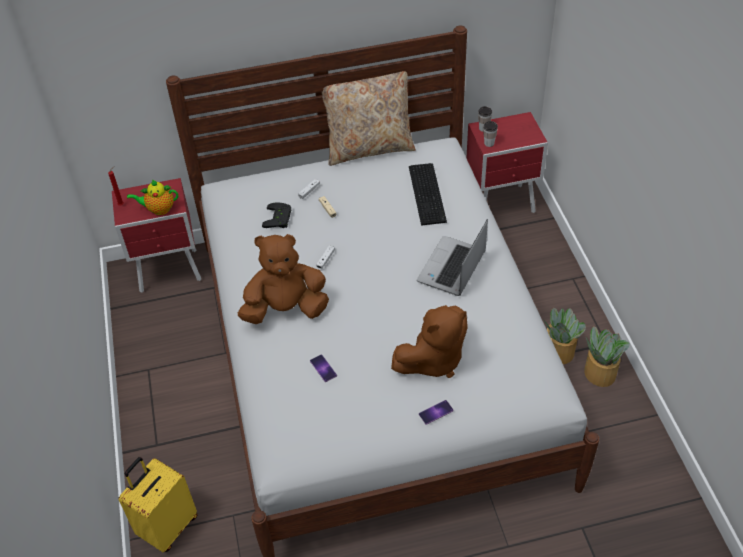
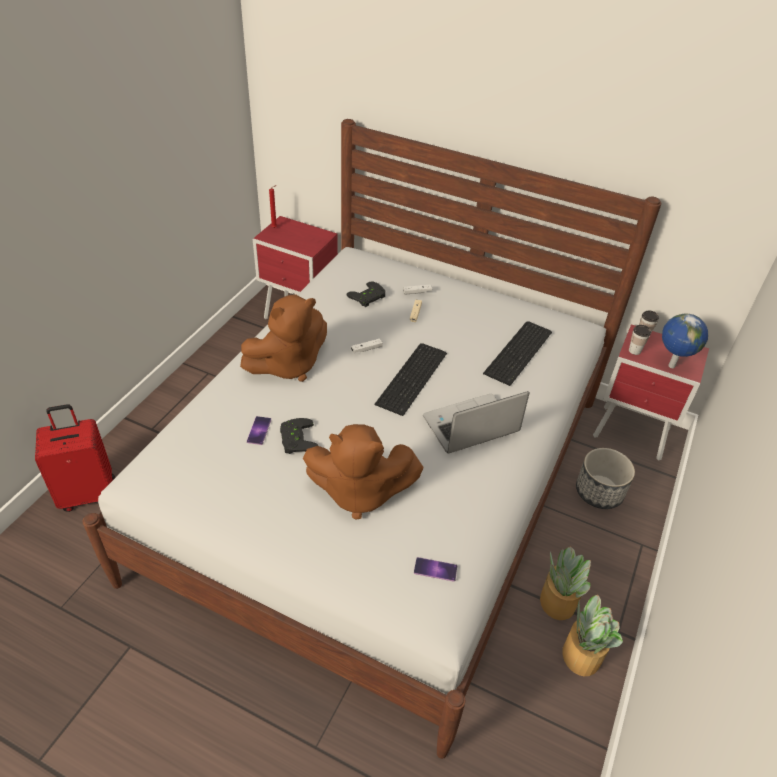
camera: 35 degrees right, 5 degrees down
(159, 209) = (295, 245): teapot -> none
(167, 526) = (88, 493): yellow suitcase -> red suitcase
(286, 309) = (288, 365): brown plush toy -> brown plush toy turned 120 degrees clockwise
(354, 356) = (295, 439): none -> black game controller
(369, 148) = (509, 290): beige pillow -> none
(381, 259) = (414, 378): none -> keyboard
(436, 412) = (306, 540): phone -> phone (435, 569)
(518, 261) = (599, 492): none -> planter
(520, 140) = (671, 366): none -> globe

